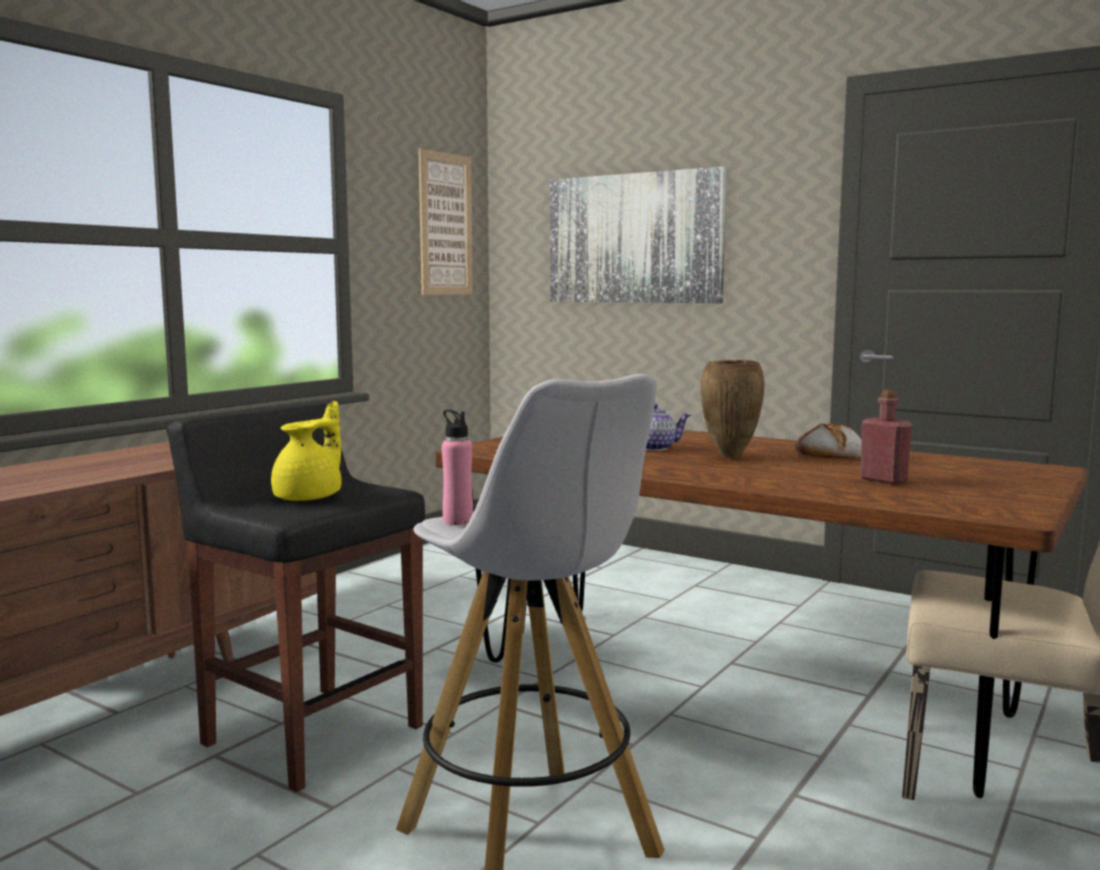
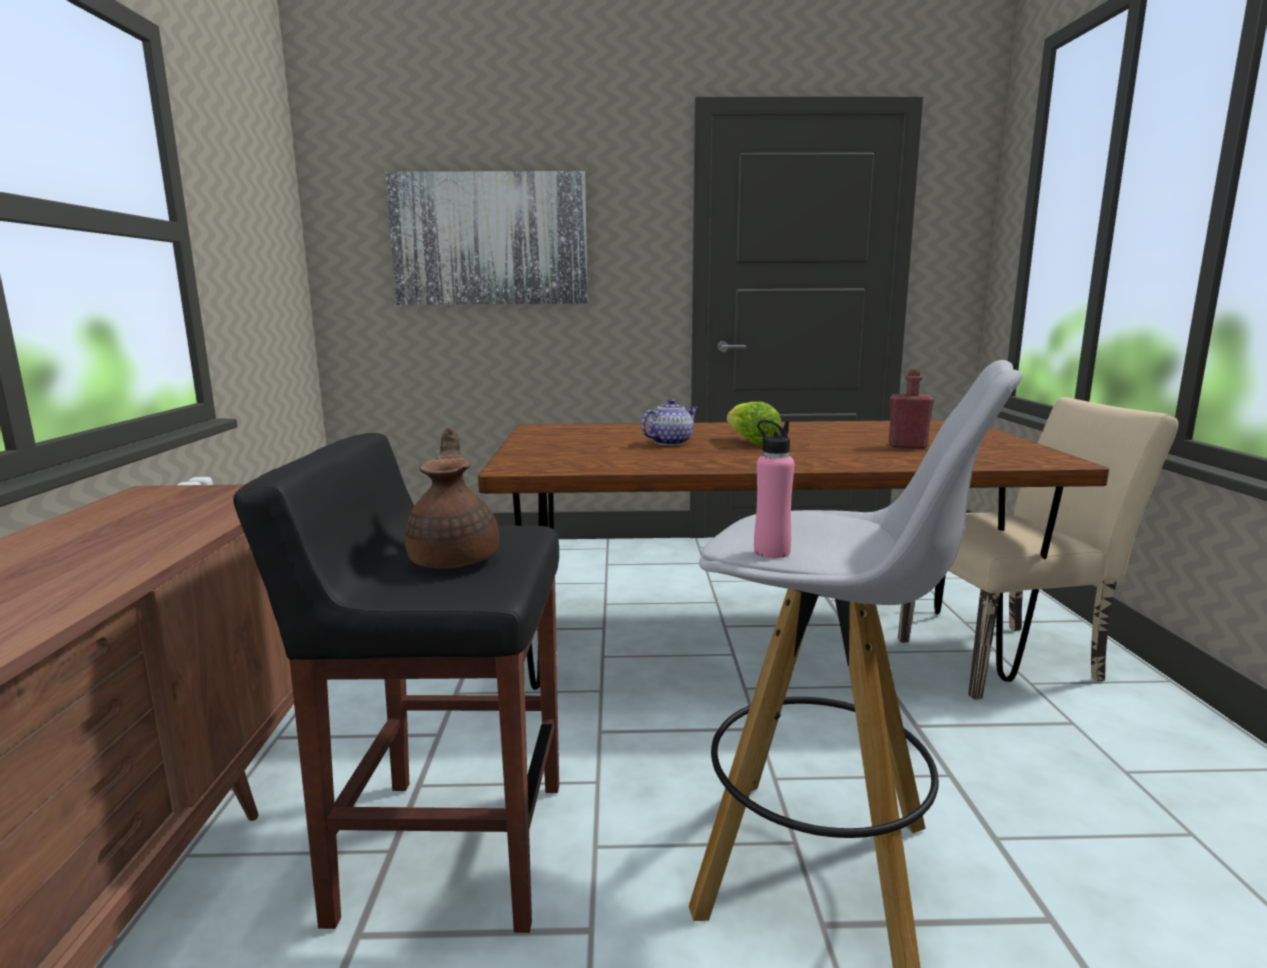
camera: 35 degrees left, 5 degrees up
(311, 497) = (456, 558): yellow teapot -> brown teapot
(445, 224) = (270, 215): picture -> none
(729, 457) = (751, 442): brown vase -> lettuce
(829, 453) = (805, 429): bread -> none

